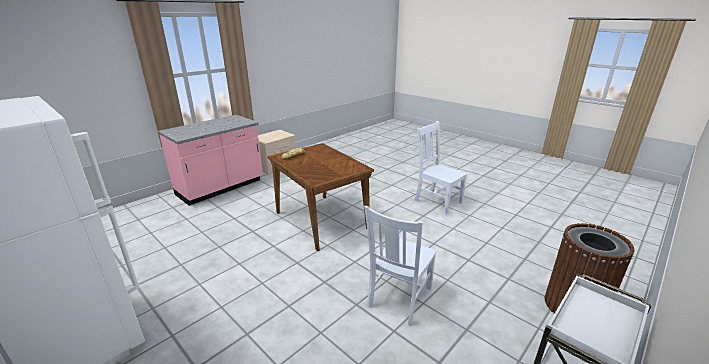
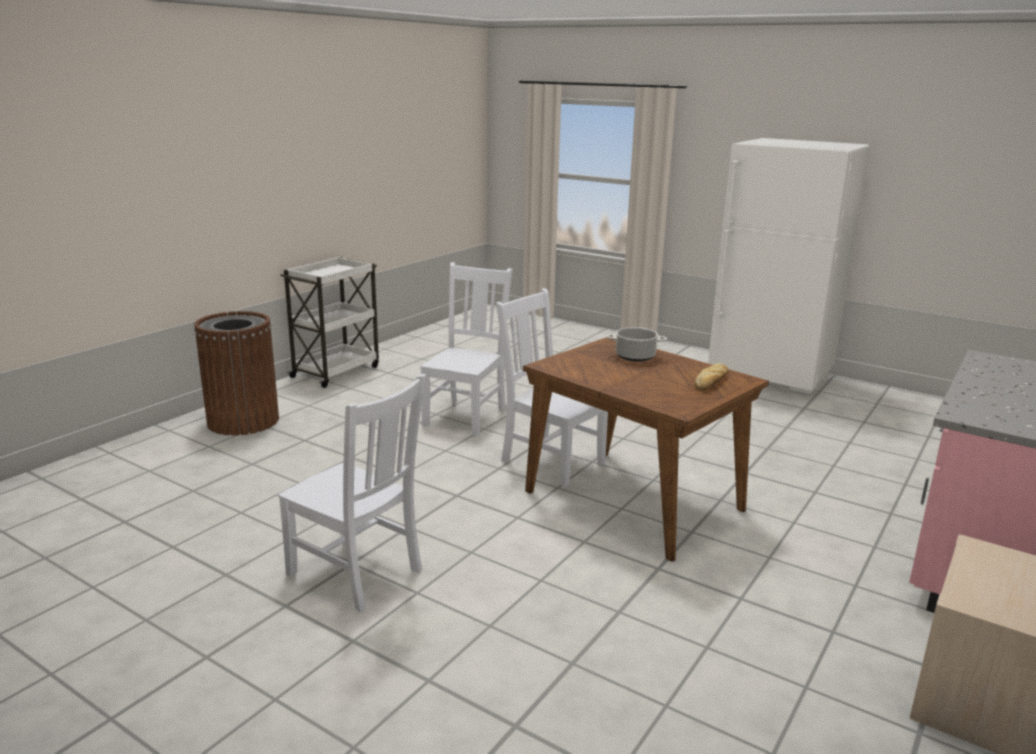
camera: 170 degrees right, 5 degrees down
(313, 171) = (635, 356): none -> cooking pot
(350, 247) = (550, 460): none -> white chair

